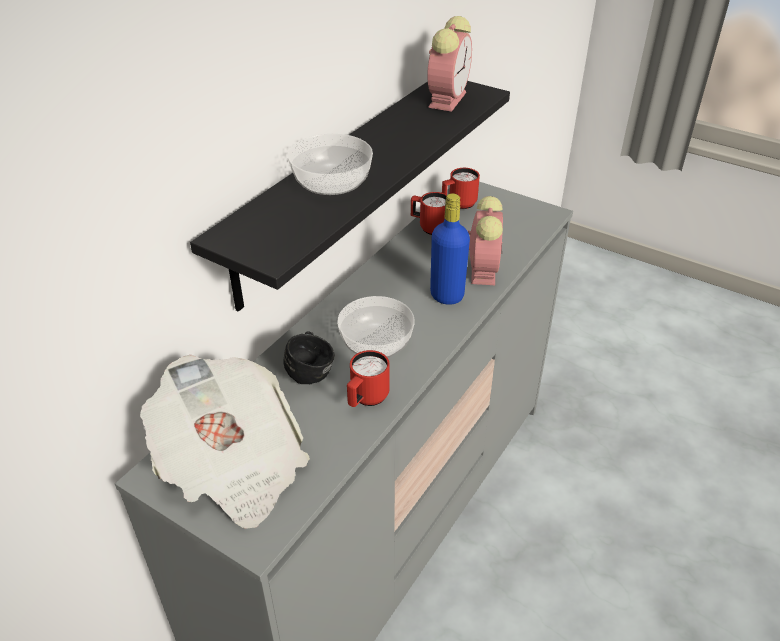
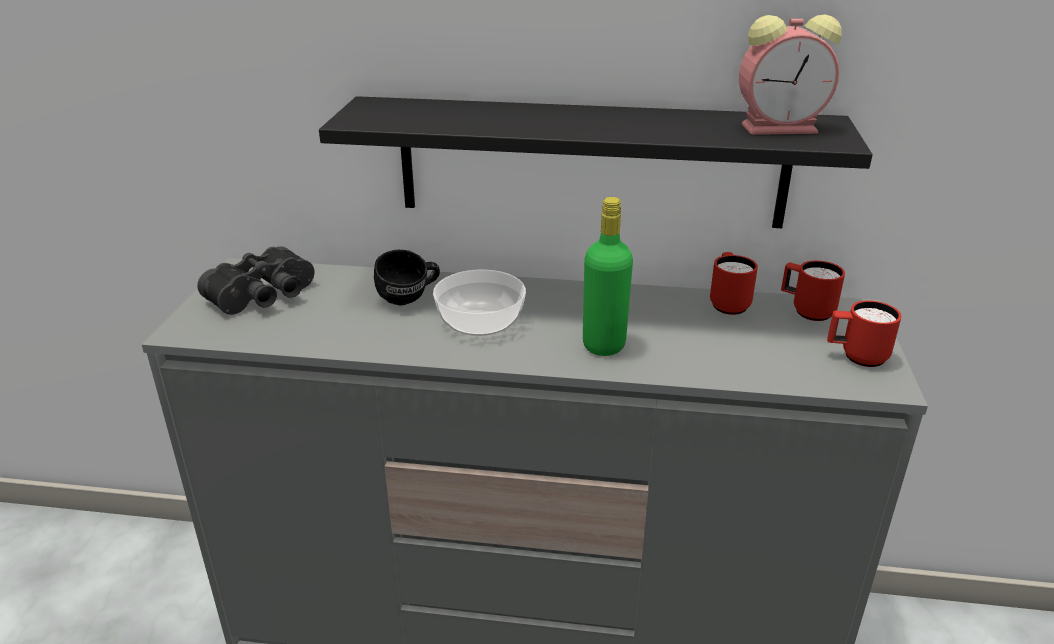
camera: 65 degrees right, 10 degrees down
(233, 465) = (265, 297): newspaper -> black binoculars
(332, 183) = (506, 116): bowl -> none
(366, 399) = (386, 338): red mug -> red mug (856, 357)
(447, 295) = (604, 345): blue bottle -> green bottle
(482, 269) = (684, 358): alarm clock -> none

